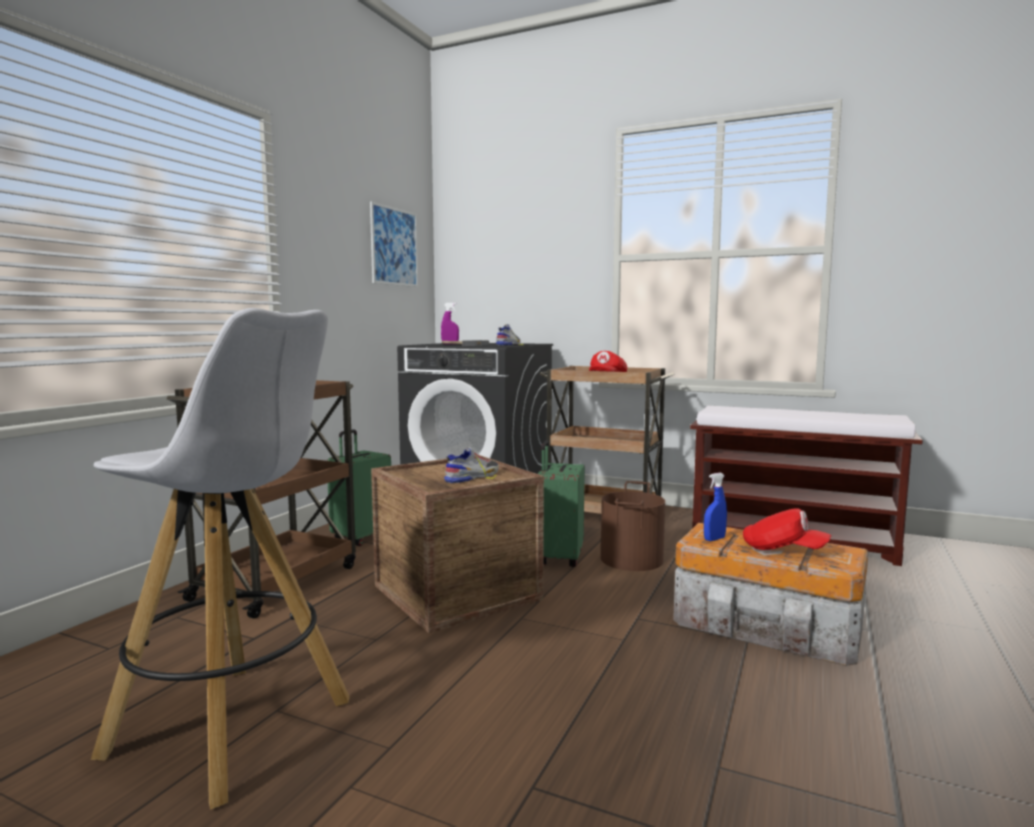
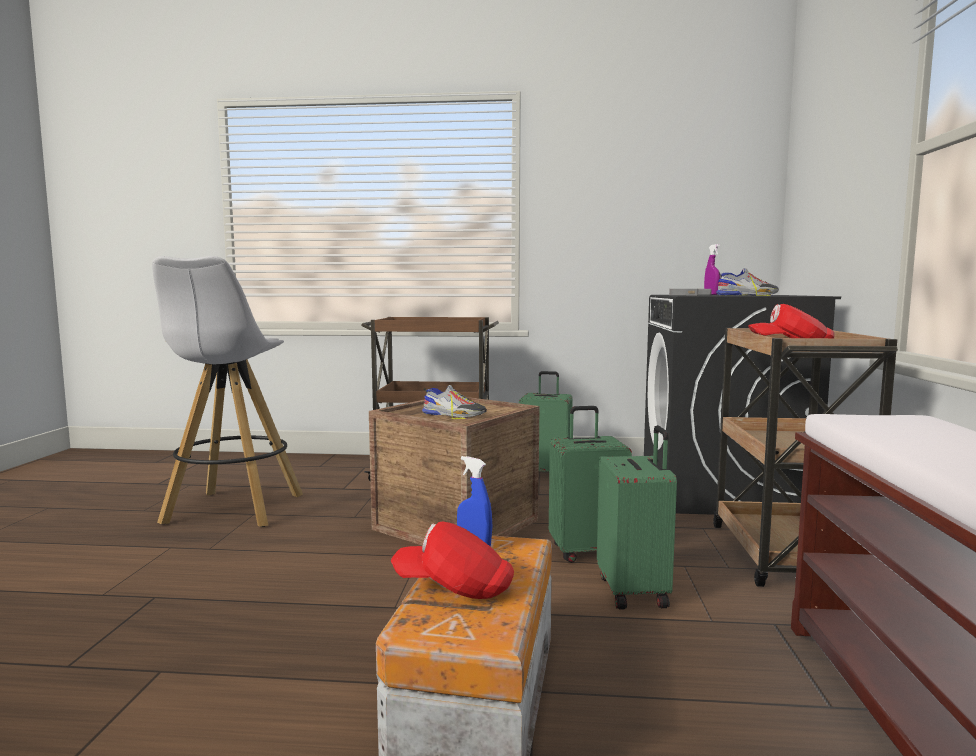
camera: 70 degrees right, 0 degrees up
(394, 246) = (697, 185): picture -> none
(632, 559) = (634, 591): brown bucket -> green suitcase
(783, 550) = (455, 587): red cap -> red cap turned 90 degrees clockwise

